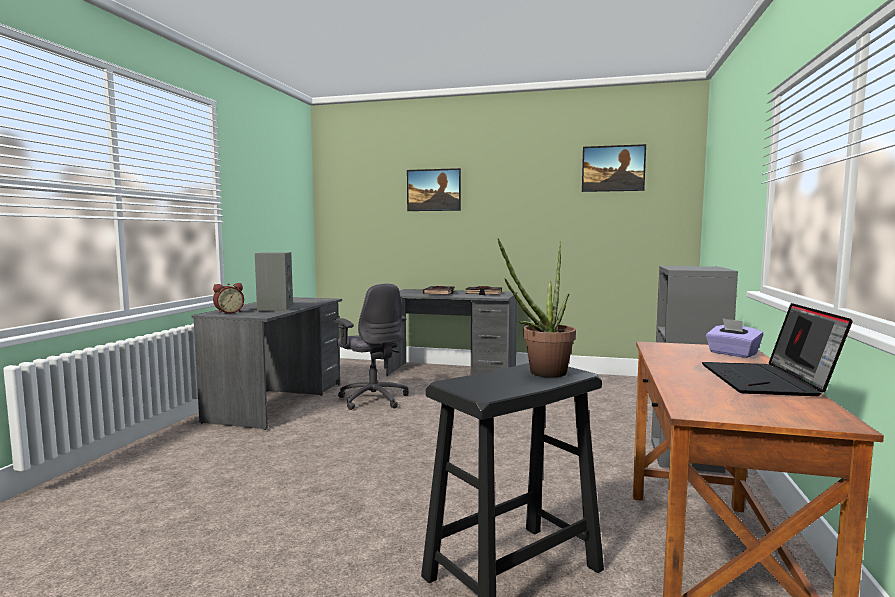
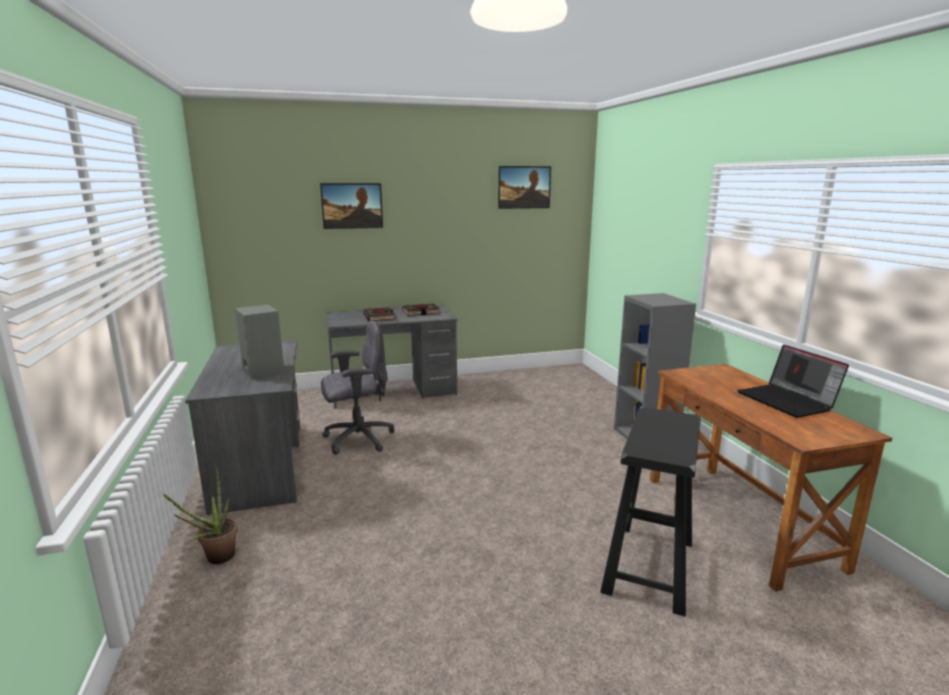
camera: 30 degrees left, 10 degrees up
(228, 312) = (221, 387): alarm clock -> none
(373, 399) = (357, 439): grey office chair -> grey office chair turned 45 degrees counterclockwise
(541, 374) = (669, 423): potted plant -> potted plant (215, 559)
(732, 353) = (729, 374): purple tissue box -> none

